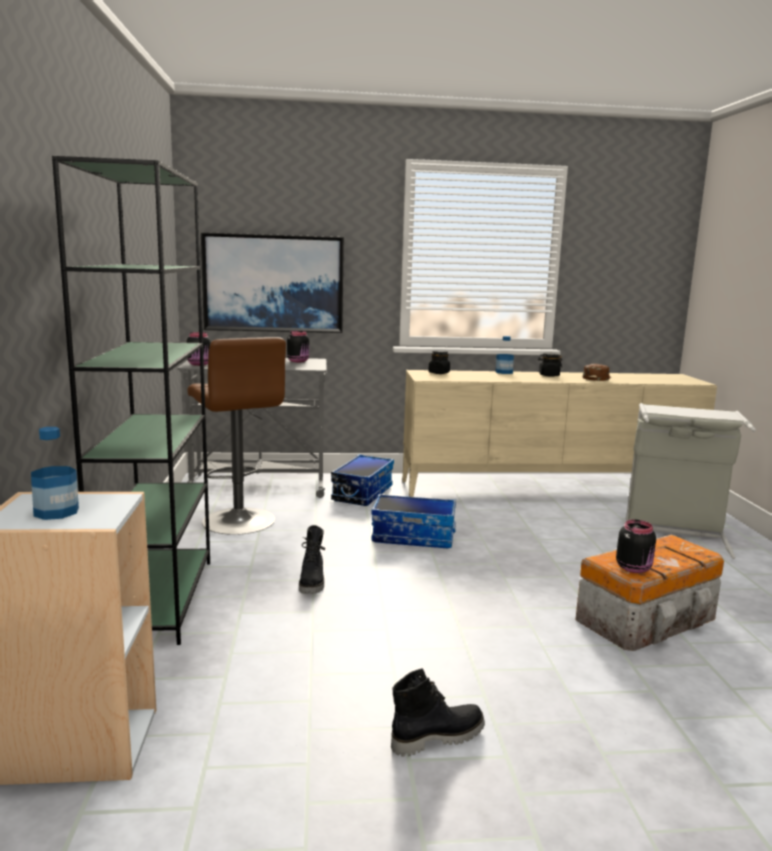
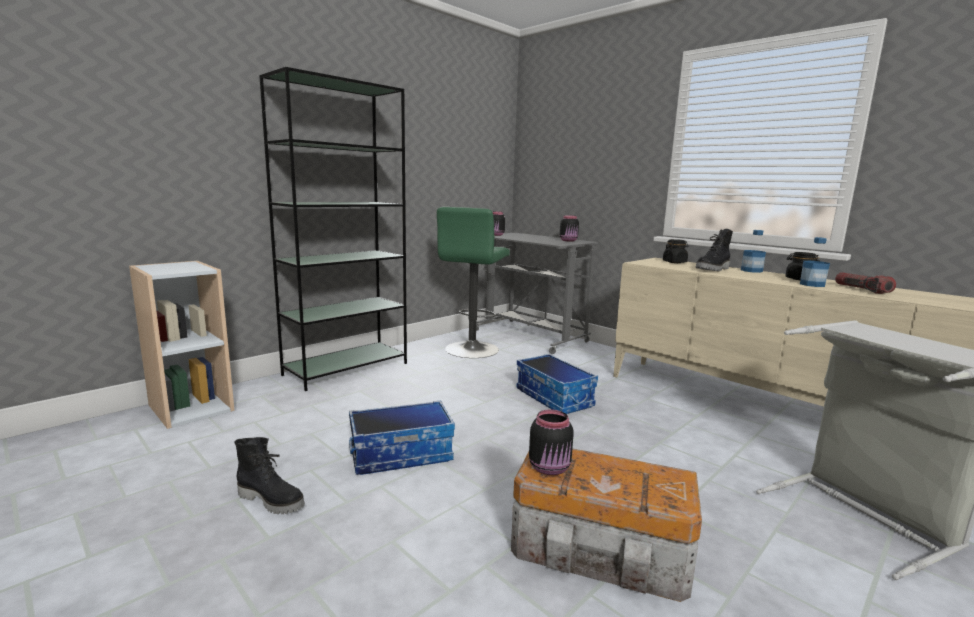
camera: 50 degrees right, 0 degrees up
(56, 512) = (169, 267): bottle -> bottle (812, 284)
(238, 521) = (471, 350): brown stool -> green stool
(273, 283) = (569, 177): picture -> none
(313, 582) = (427, 394): black boot -> black boot (713, 269)
(362, 493) = (588, 360): storage box -> storage box (401, 454)
(596, 378) = (861, 289): brown cap -> flashlight

